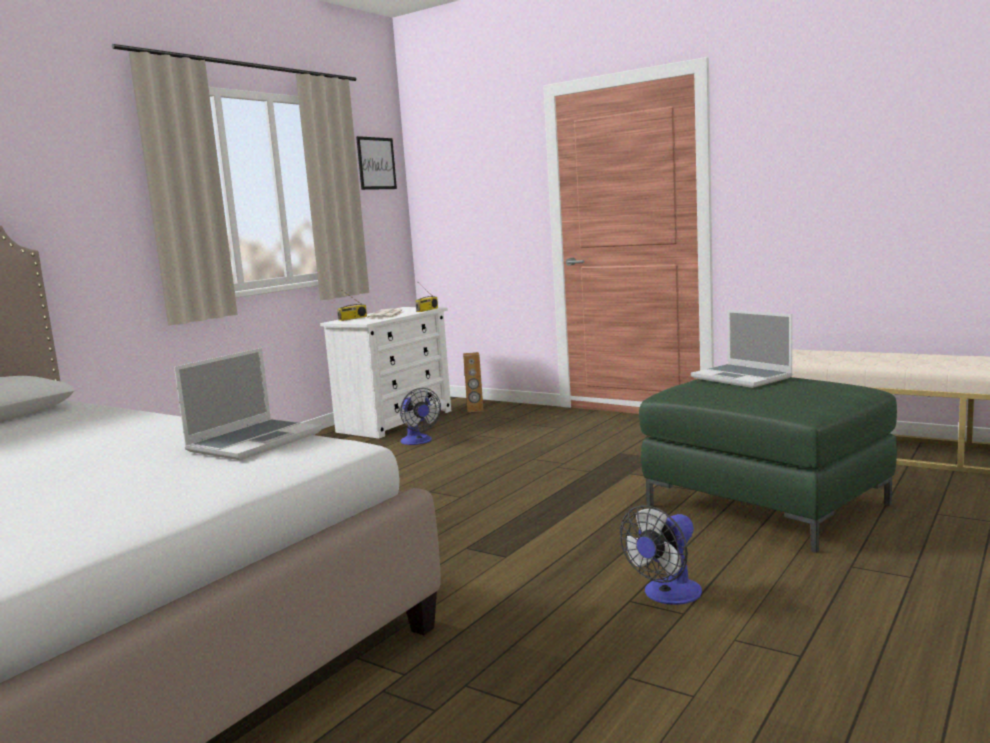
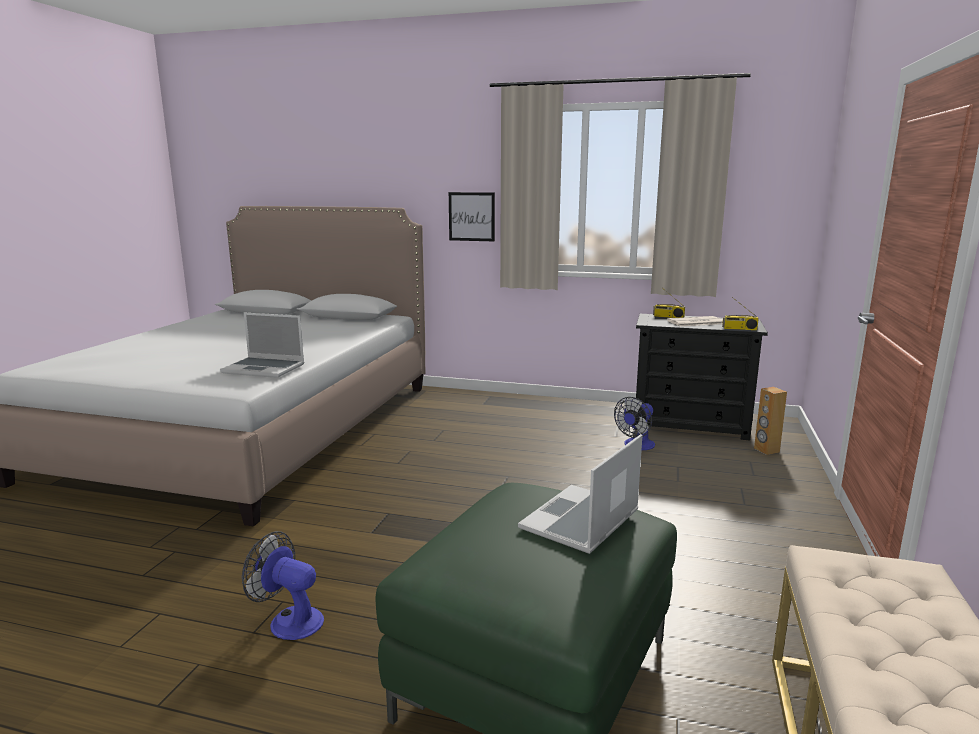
camera: 70 degrees right, 5 degrees up
(376, 163) = (780, 163): picture -> picture (471, 216)
(396, 421) = (690, 425): white dresser -> black dresser

